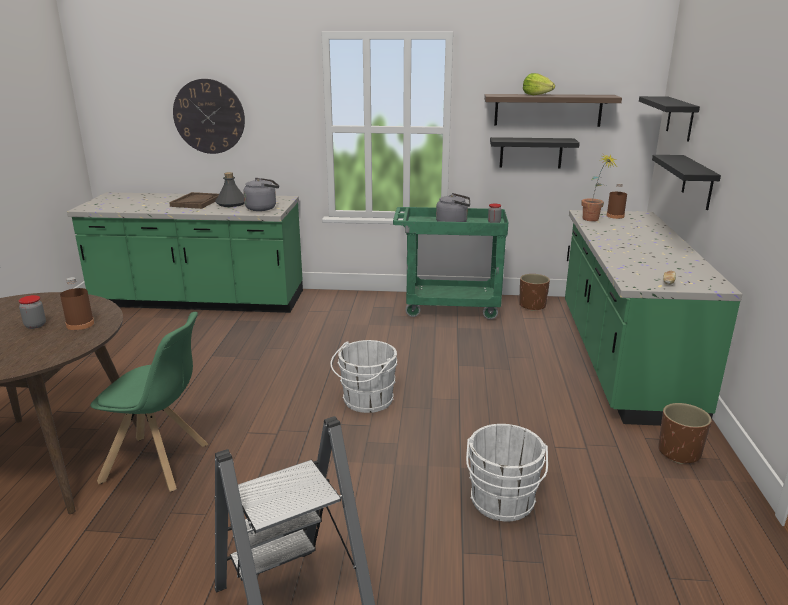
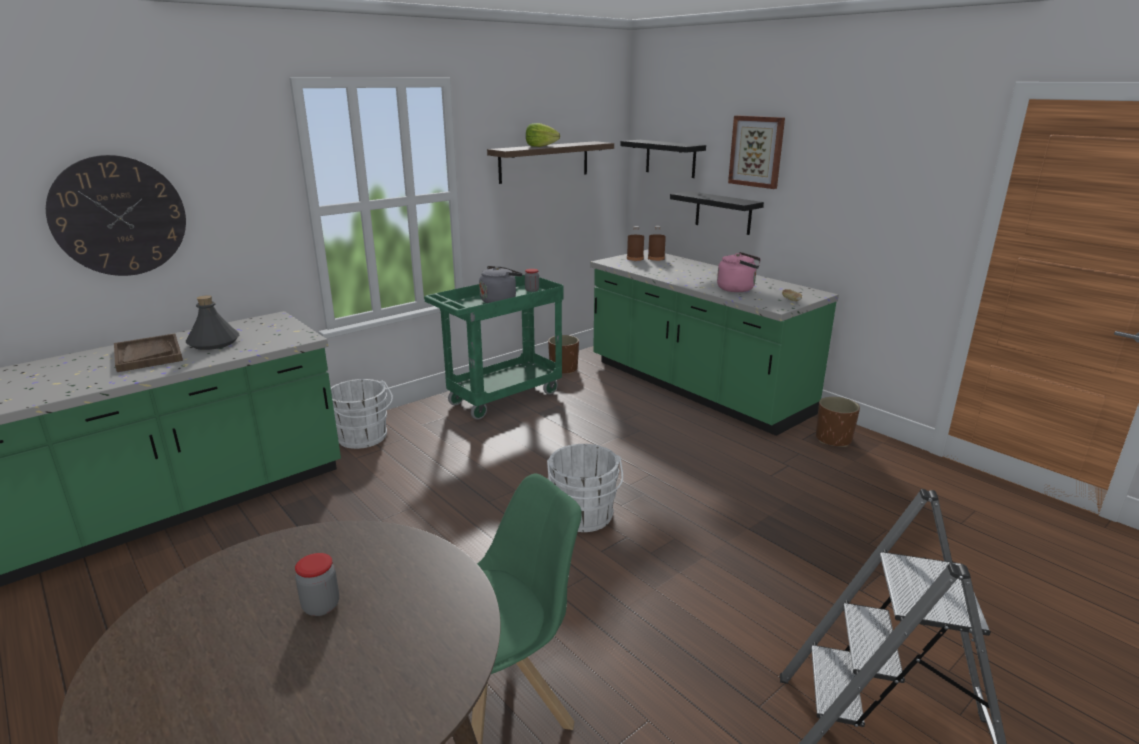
camera: 45 degrees left, 0 degrees up
(80, 324) = (389, 567): brown bottle -> brown bottle (656, 258)
(263, 208) = (278, 336): grey kettle -> none
(502, 503) = (817, 537): white bucket -> white bucket (363, 438)
(531, 152) = (534, 209): black shelf -> none
(593, 220) = (629, 266): potted plant -> none
(641, 261) = (738, 289): none -> pink kettle
(725, 117) = (757, 151): none -> picture

